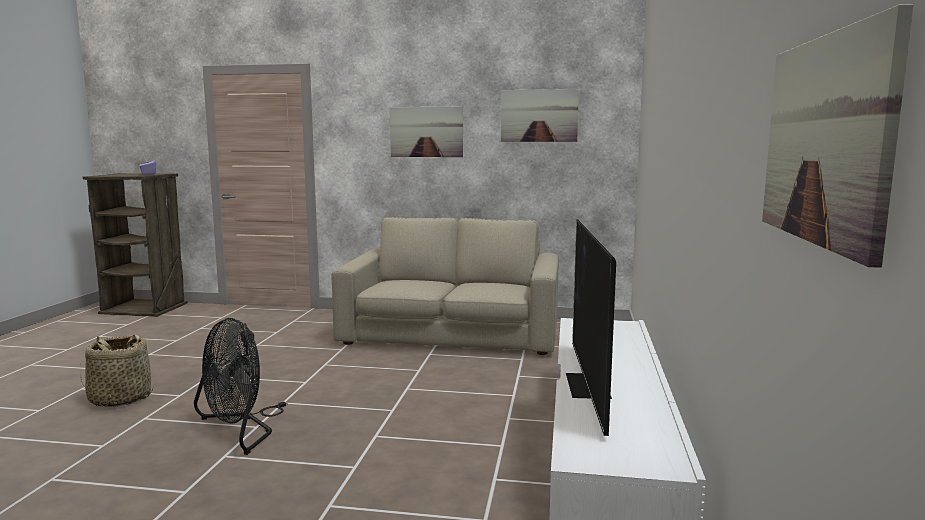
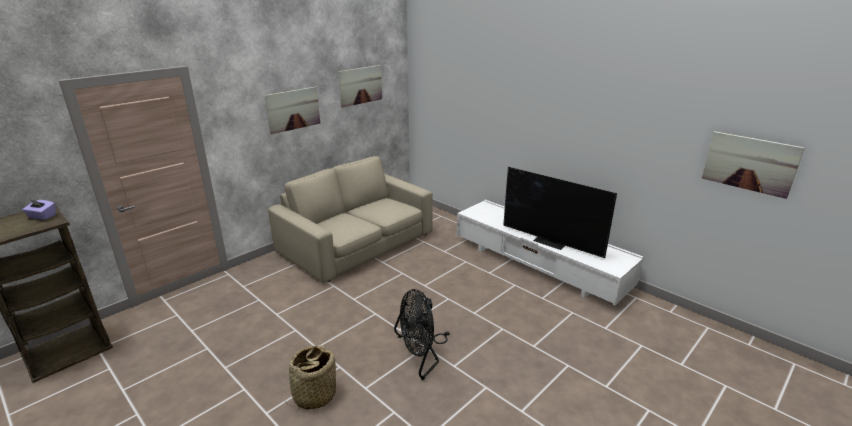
camera: 55 degrees left, 15 degrees up
(243, 427) = (422, 351): black fan -> black fan turned 75 degrees clockwise

